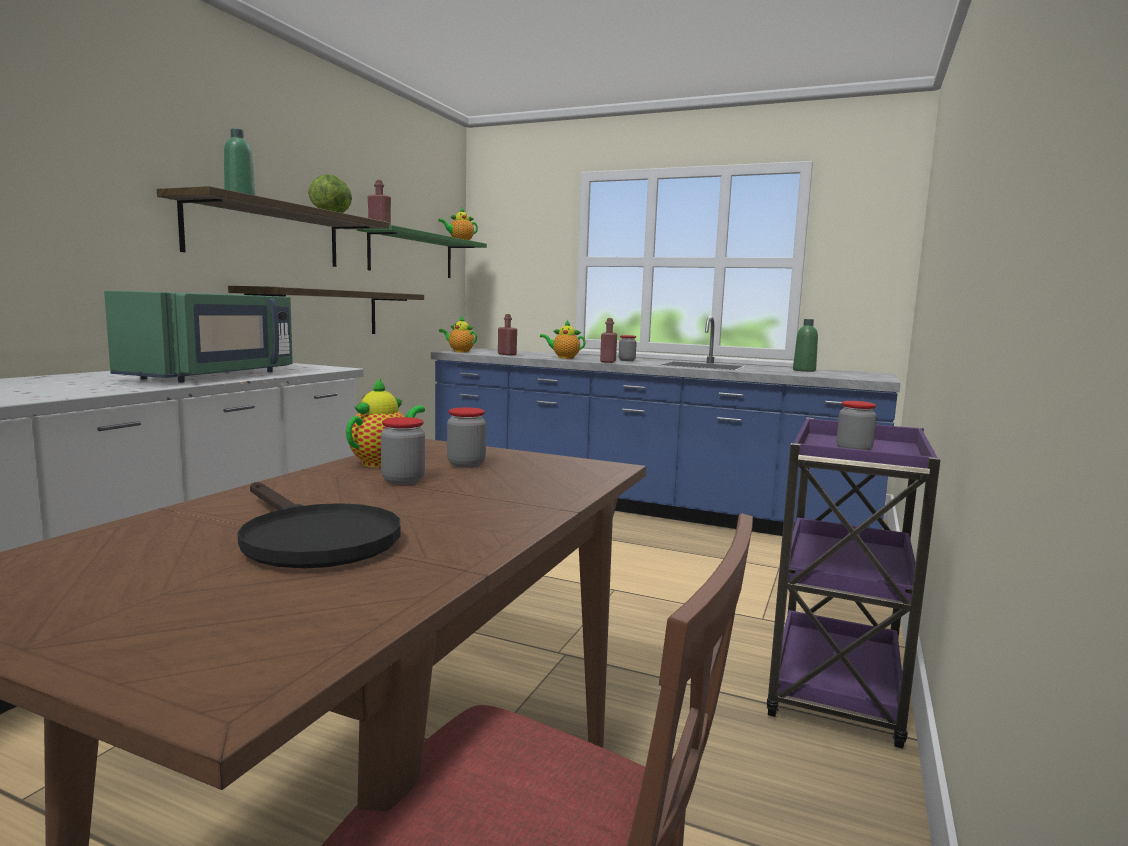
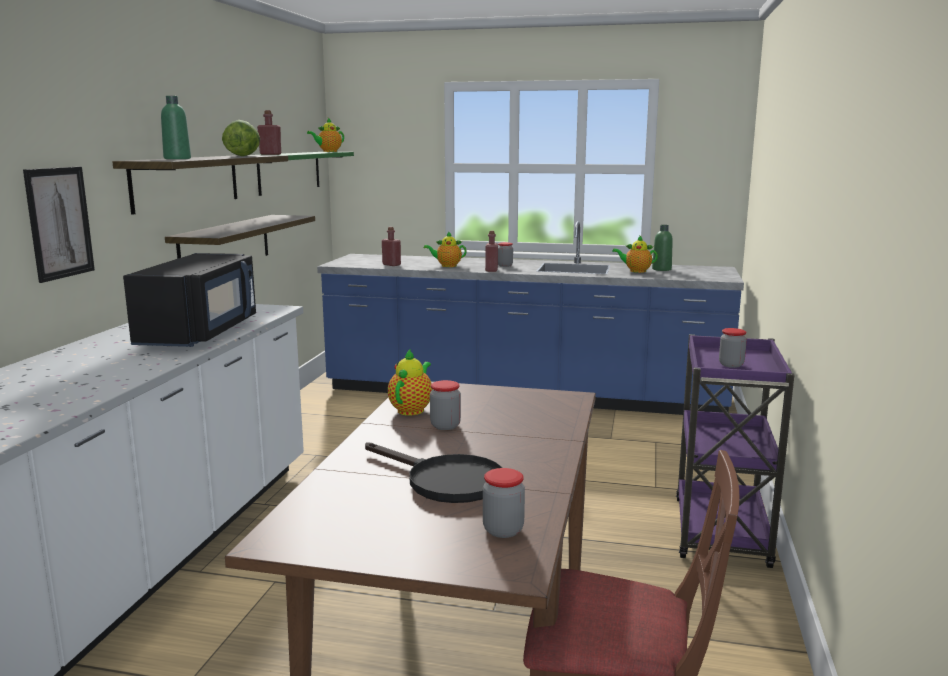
camera: 10 degrees left, 5 degrees up
(67, 238) = (59, 223): none -> picture
(214, 376) = (201, 333): green microwave -> black microwave
(459, 351) = (343, 263): teapot -> teapot (636, 271)
(466, 464) = (472, 405): jar -> jar (503, 530)

